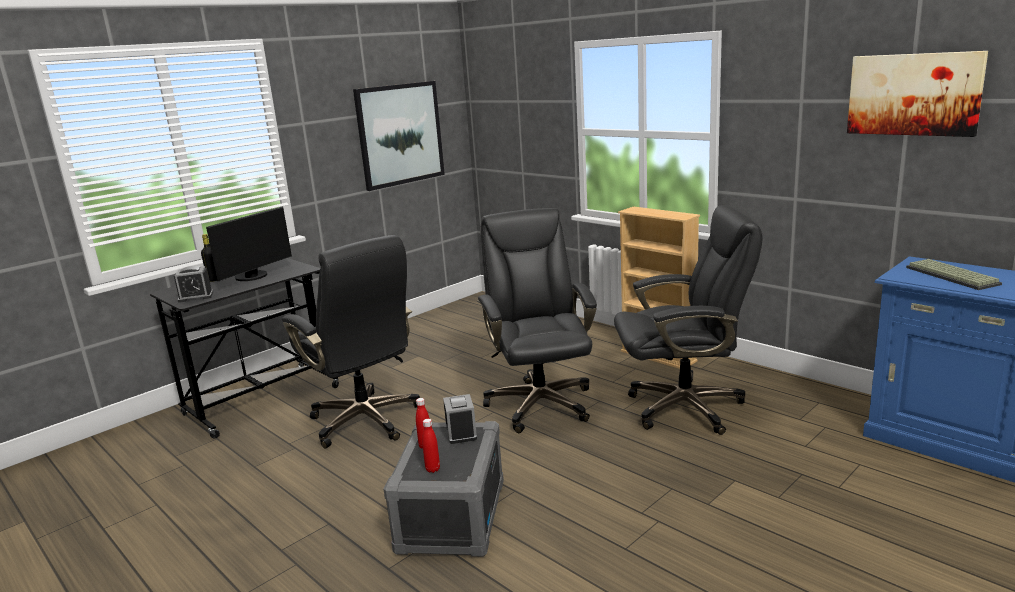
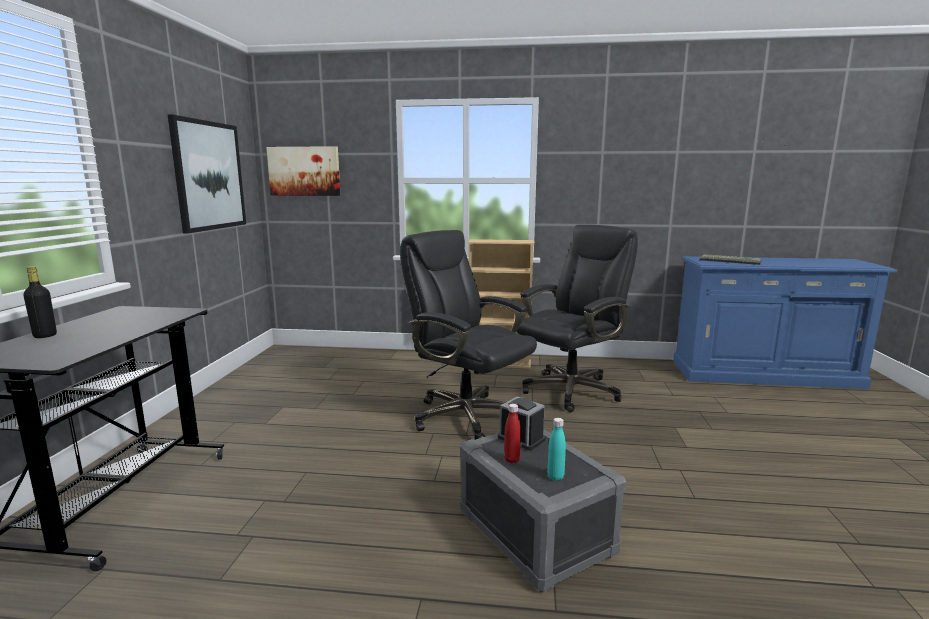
camera: 40 degrees left, 5 degrees down
(196, 297) = (53, 355): alarm clock -> none
(254, 276) = (115, 325): monitor -> none
(363, 419) = (304, 479): black office chair -> none
(433, 469) = (555, 477): red bottle -> turquoise bottle
(913, 94) = (681, 147): picture -> picture (304, 171)

